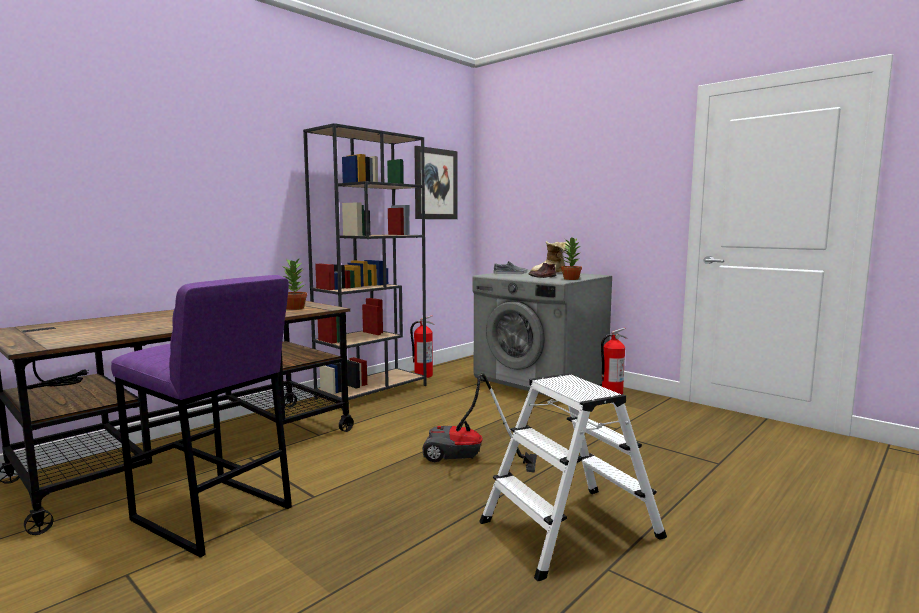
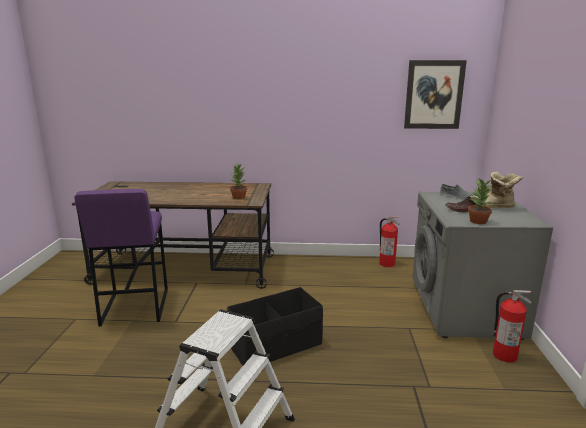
camera: 50 degrees right, 10 degrees up
(372, 392) = (329, 264): bookcase -> none
(468, 460) = (276, 345): vacuum cleaner -> black storage box

